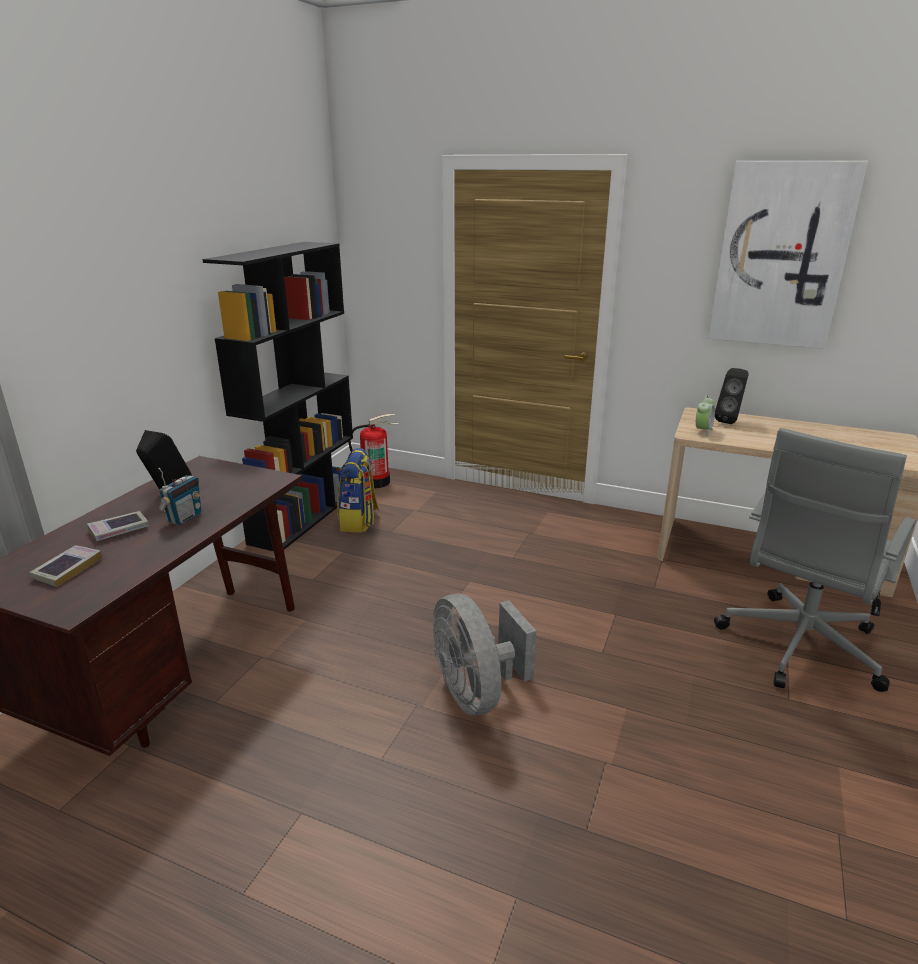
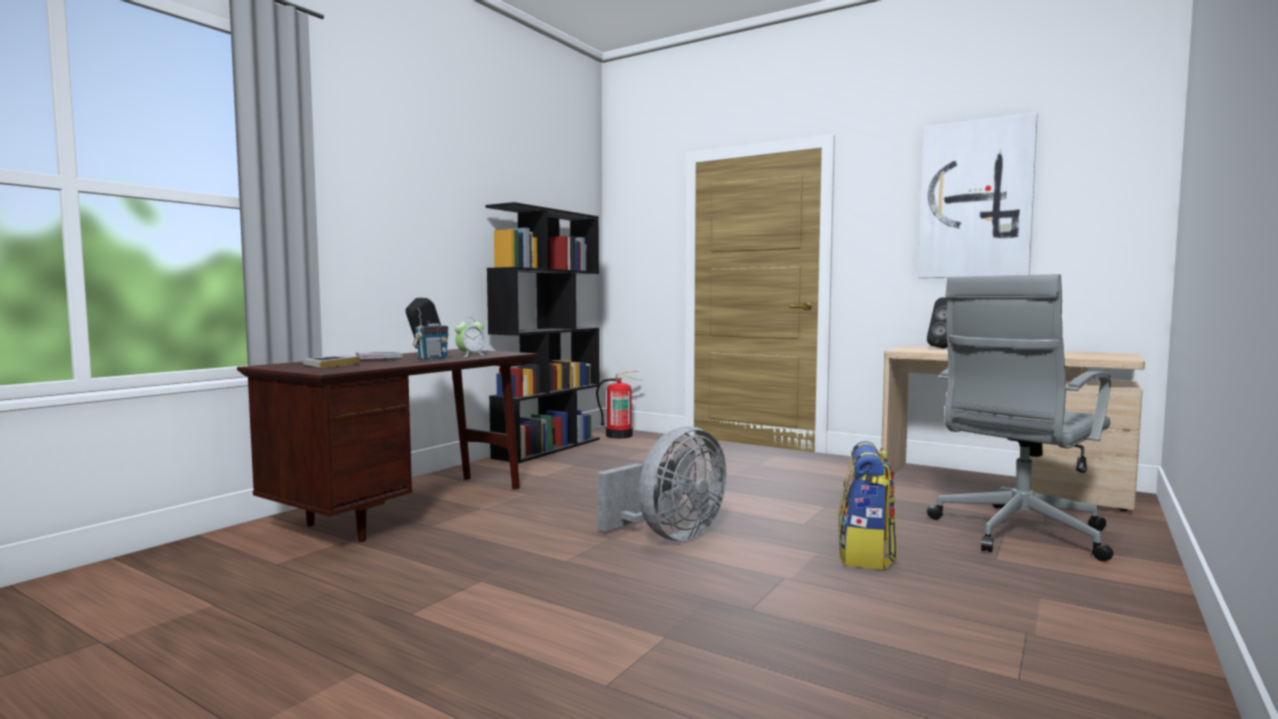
camera: 10 degrees right, 20 degrees down
(359, 521) = (595, 452): backpack -> backpack (866, 555)
(476, 692) = (670, 536): grey fan -> grey fan turned 120 degrees counterclockwise
(703, 431) = (914, 349): alarm clock -> alarm clock (470, 355)

